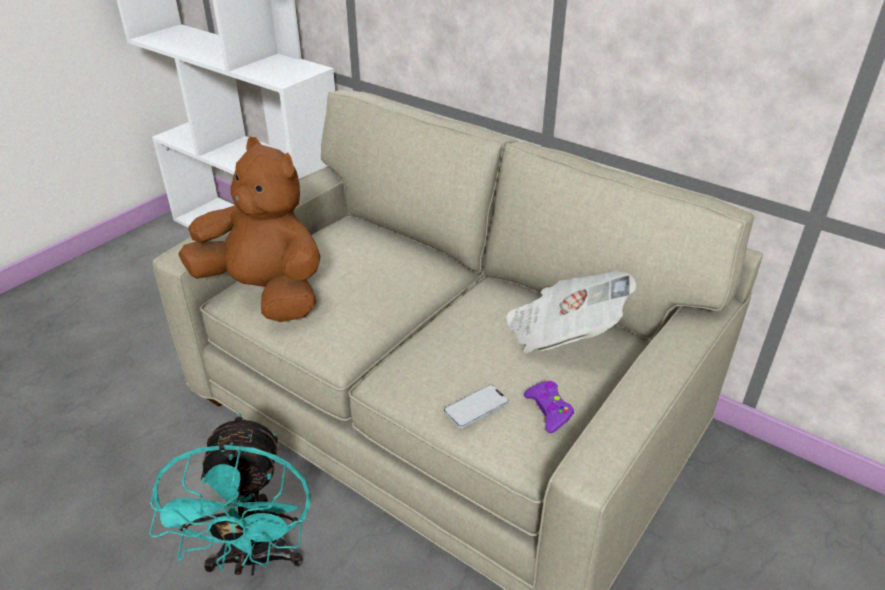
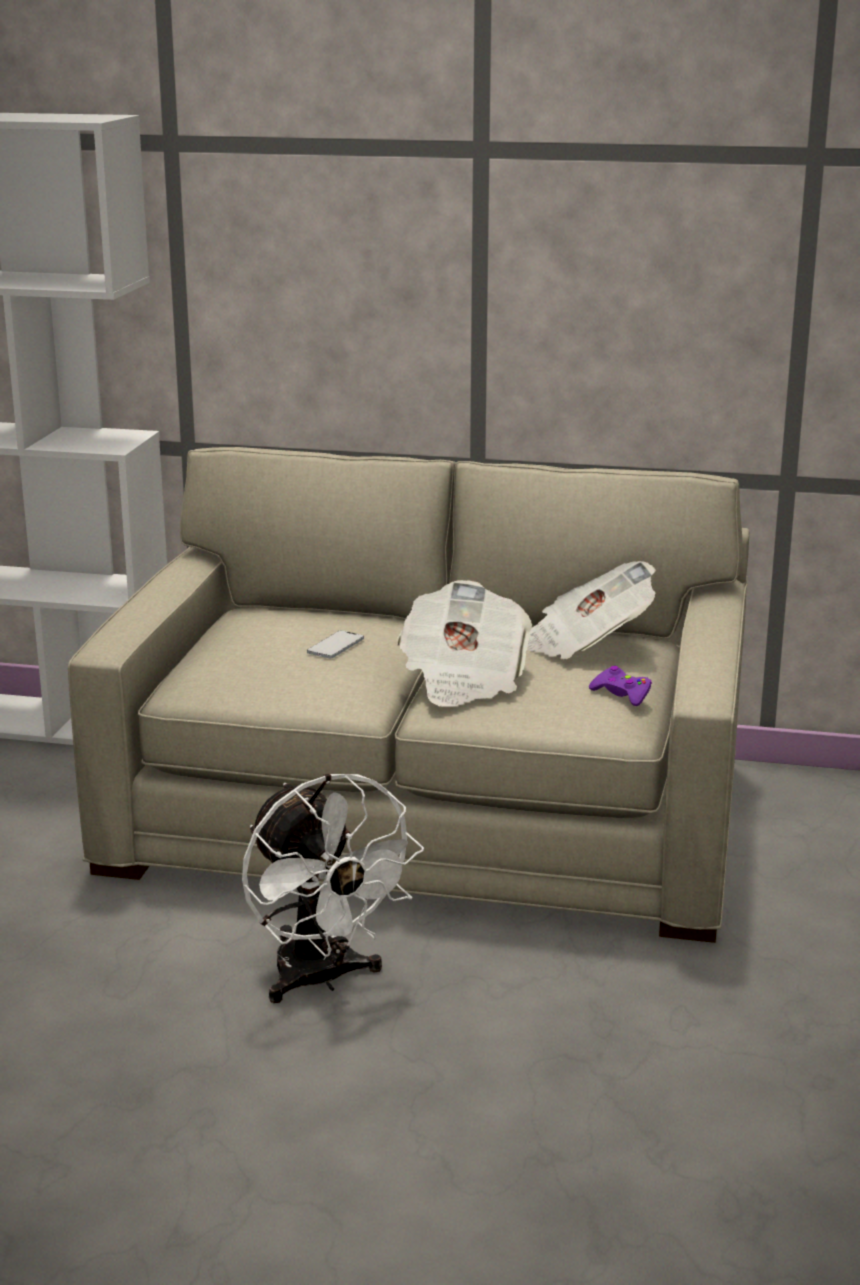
camera: 25 degrees left, 15 degrees down
(255, 559) = (322, 979): turquoise fan -> white fan
(266, 292) = (222, 677): brown plush toy -> none
(432, 348) = (463, 679): none -> newspaper
(476, 407) = (551, 706): phone -> phone (335, 646)

